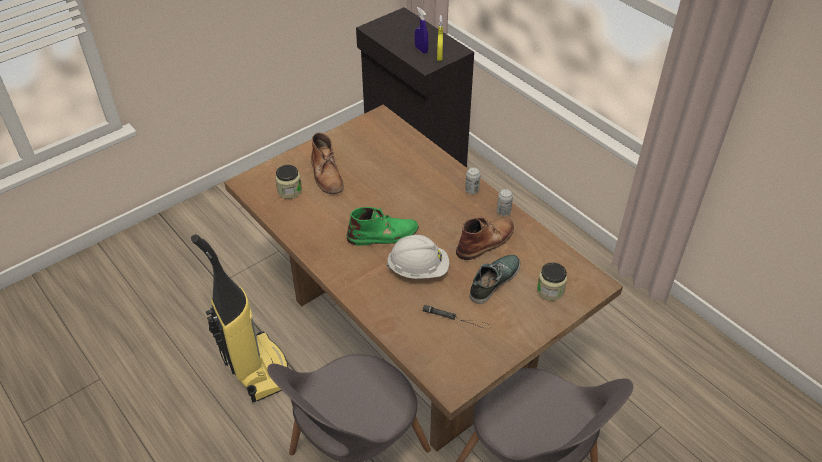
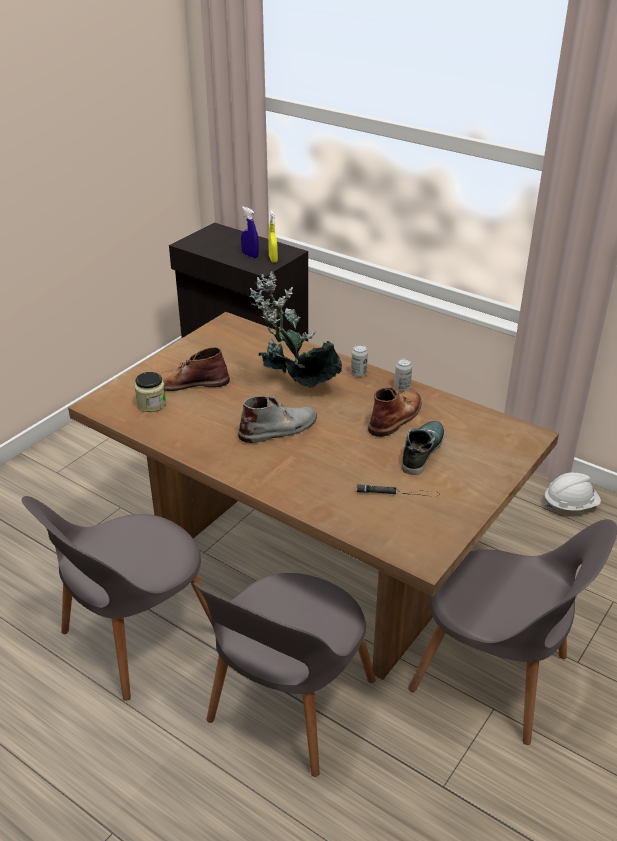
camera: 15 degrees left, 10 degrees down
(257, 369) = (135, 636): vacuum cleaner -> grey chair
(326, 174) = (189, 383): brown boot -> brown boot turned 120 degrees clockwise
(383, 235) = (279, 428): green boot -> grey boot
(411, 194) = (294, 387): none -> potted plant
(418, 269) = (333, 454): white hard hat -> white hard hat (570, 505)
(550, 290) = (486, 449): jar -> none

